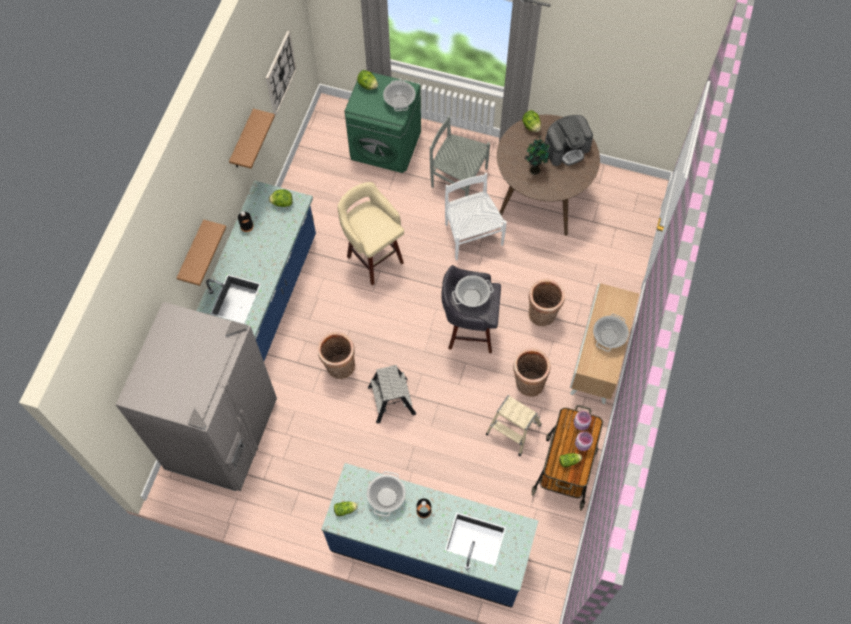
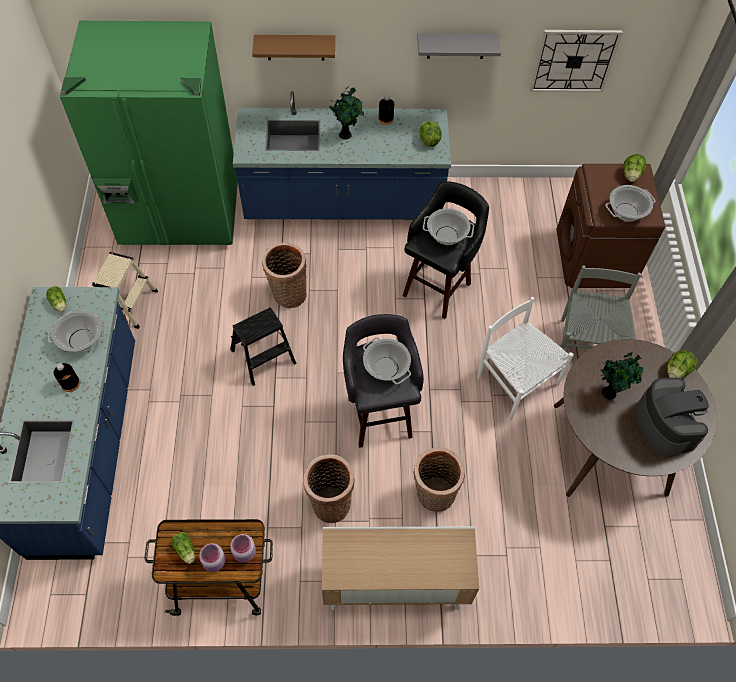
camera: 70 degrees right, 5 degrees down
(222, 434) = (180, 214): grey fridge -> green fridge
(243, 141) = (456, 45): brown shelf -> grey shelf
(251, 259) = (346, 134): none -> potted plant
(373, 258) = (438, 287): beige stool -> black stool
(385, 146) = (593, 257): green washing machine -> brown washing machine
(472, 235) = (515, 382): white chair -> white chair turned 90 degrees counterclockwise
(513, 429) = (263, 500): beige step ladder -> beige step ladder (126, 303)
(566, 148) = (665, 424): coffee machine -> coffee machine turned 150 degrees counterclockwise
(608, 337) = (391, 561): cooking pot -> cooking pot (446, 235)

